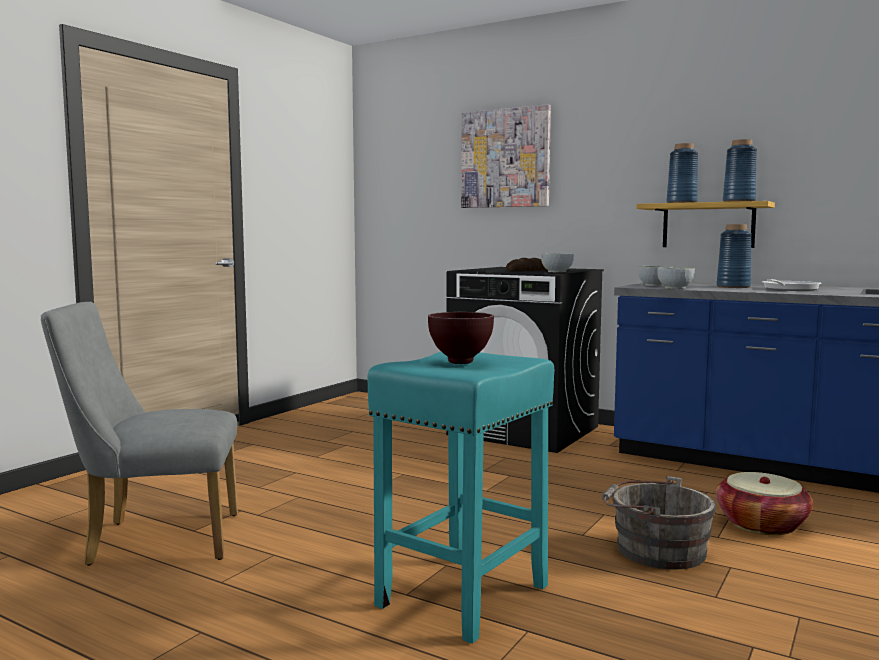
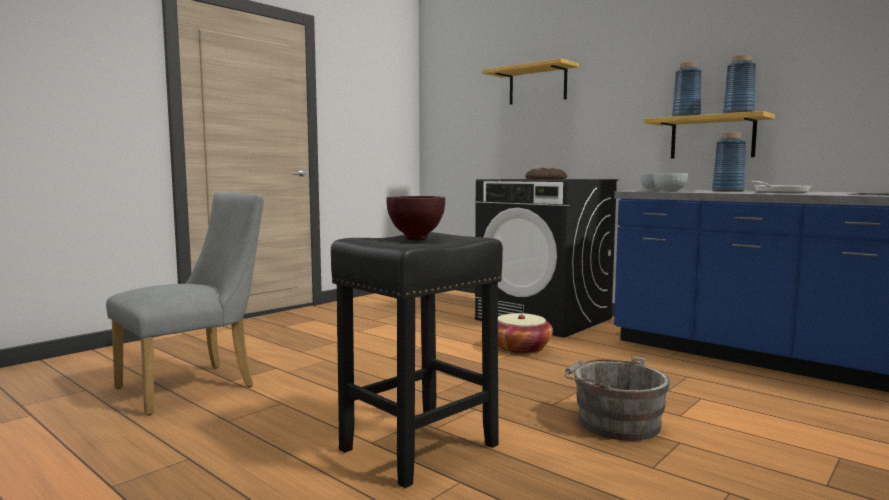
camera: 10 degrees right, 0 degrees up
(153, 540) = (196, 385): grey chair -> grey chair turned 135 degrees clockwise
(462, 597) = (417, 448): turquoise stool -> black stool
(505, 158) = (537, 85): picture -> shelf
(556, 272) = (568, 179): bowl -> none
(761, 524) = (728, 407): basket -> basket (520, 348)

